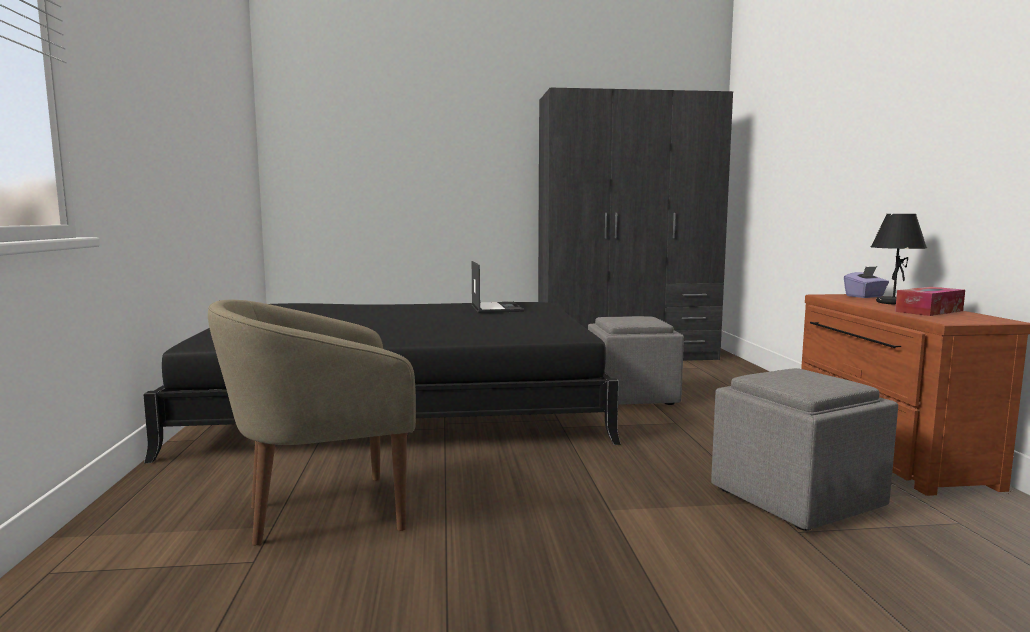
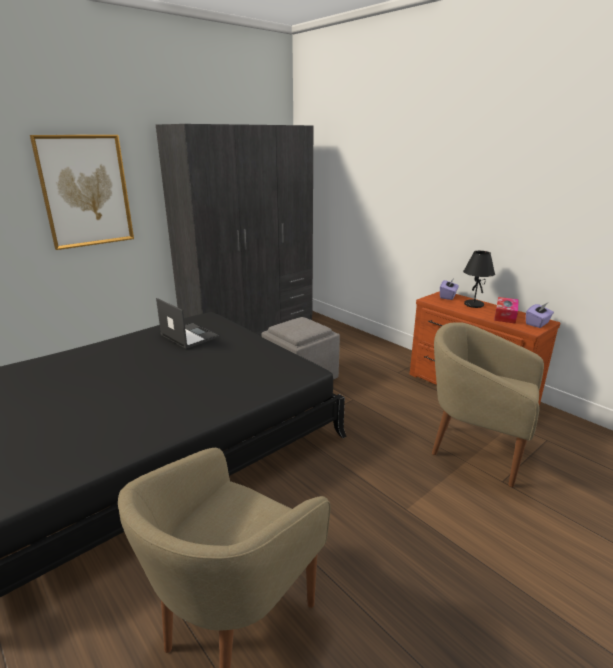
camera: 35 degrees left, 15 degrees up
(455, 165) = (86, 191): none -> picture
(796, 498) = (474, 450): grey ottoman -> beige armchair
(976, 319) = (537, 323): none -> purple tissue box

